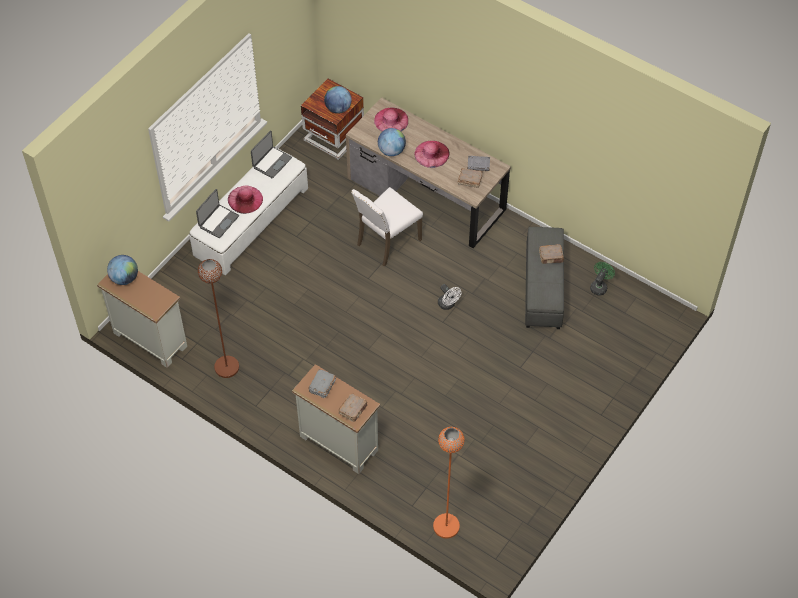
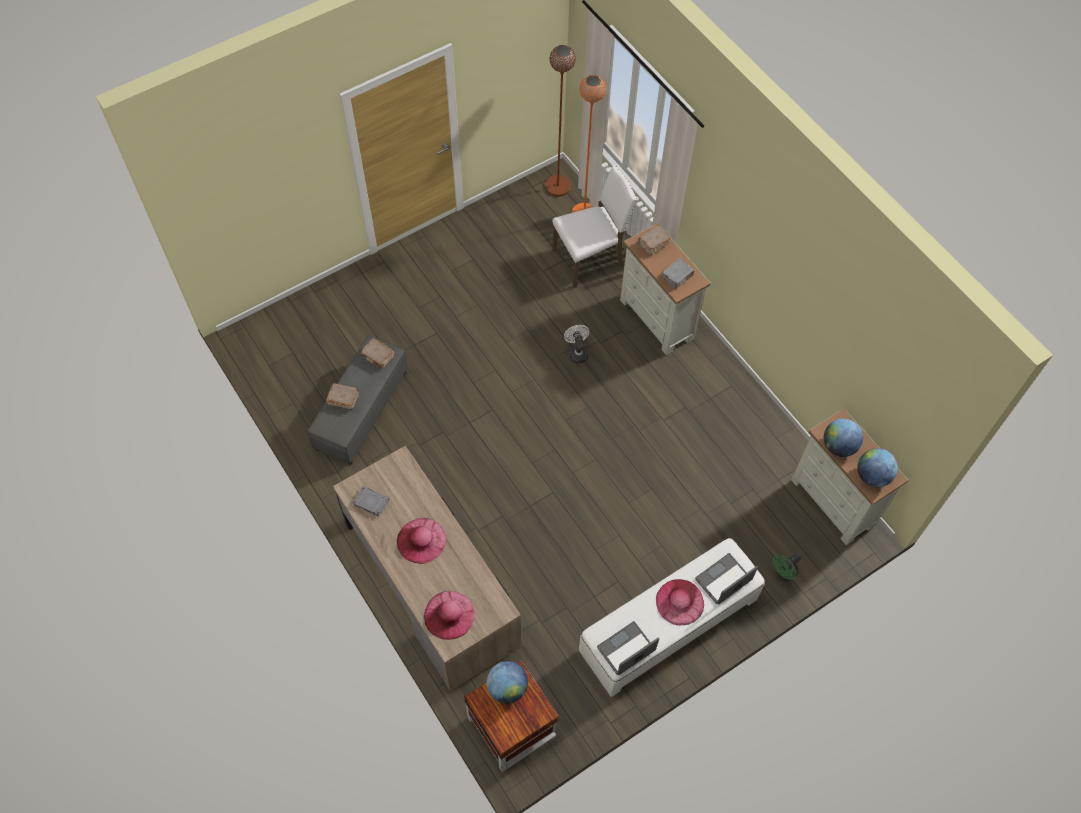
camera: 160 degrees left, 5 degrees up
(227, 367) = (751, 439): brown floor lamp -> brown floor lamp (557, 186)
(387, 242) = (510, 532): white chair -> white chair (590, 258)
(391, 151) = (471, 564): globe -> globe (838, 446)
(448, 305) = (476, 427): white fan -> white fan (577, 352)
(469, 181) = (395, 483): brown book -> brown book (378, 357)
(599, 286) = (299, 391): green fan -> green fan (783, 573)

